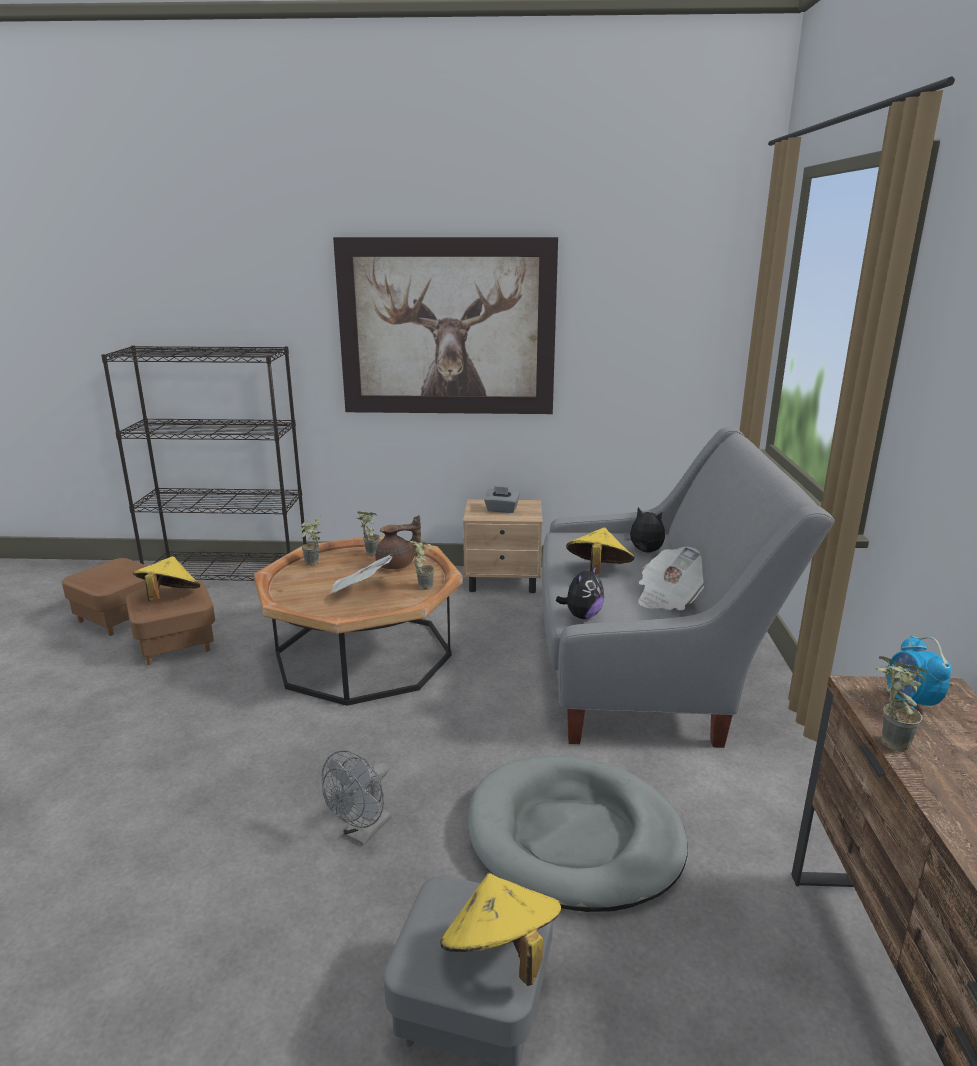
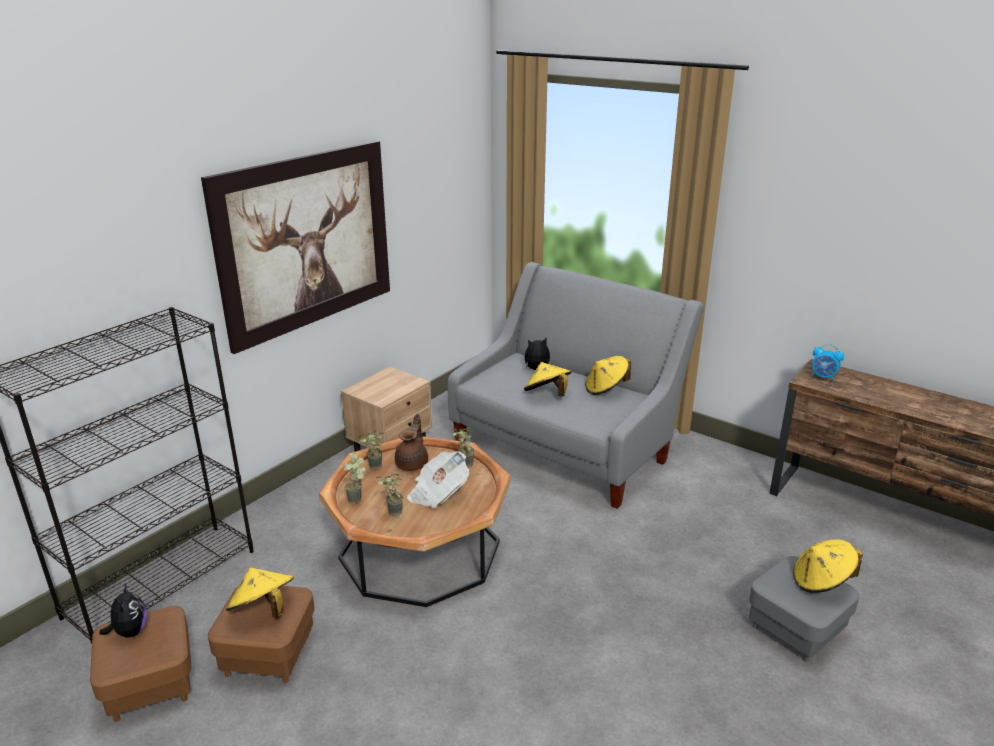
camera: 55 degrees left, 5 degrees up
(362, 833) = (636, 623): grey fan -> none
(501, 510) = (386, 386): grey tissue box -> none
(574, 837) = (699, 544): grey dog bed -> none
(582, 616) = (597, 423): plush toy -> plush toy (130, 631)
(670, 597) = (606, 389): newspaper -> yellow hat
(885, 741) = (848, 396): potted plant -> potted plant (391, 514)

